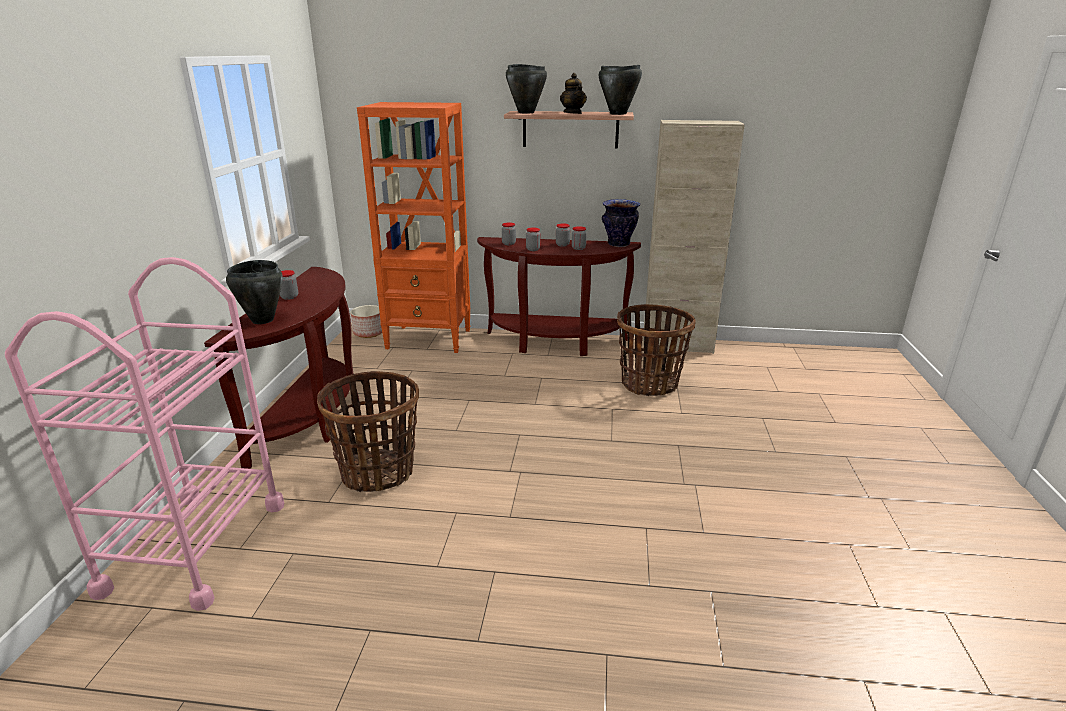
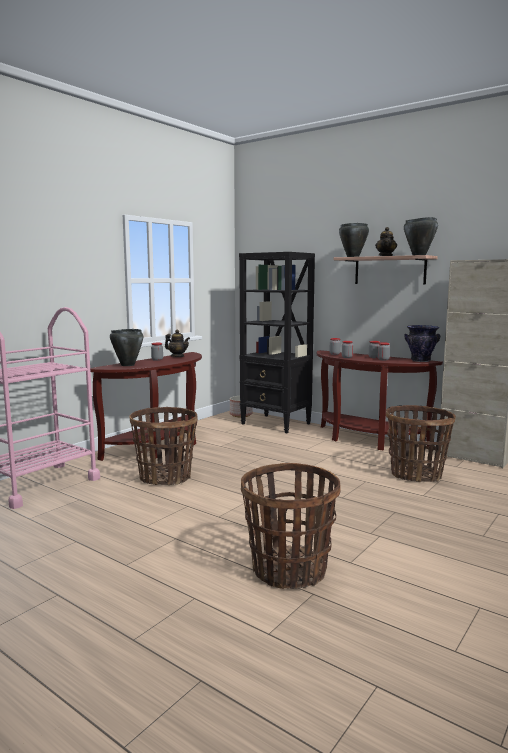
camera: 30 degrees right, 15 degrees down
(309, 283) = (177, 356): none -> teapot
(429, 339) = (276, 424): orange bookcase -> black bookcase
(660, 569) = (289, 570): none -> basket

